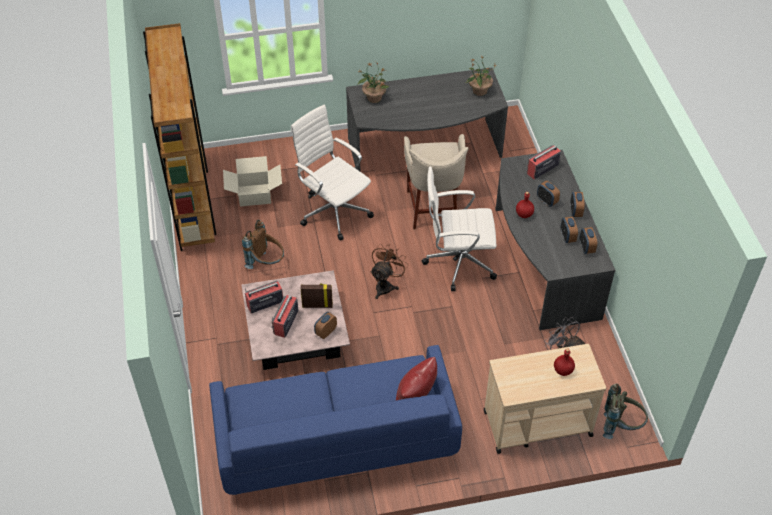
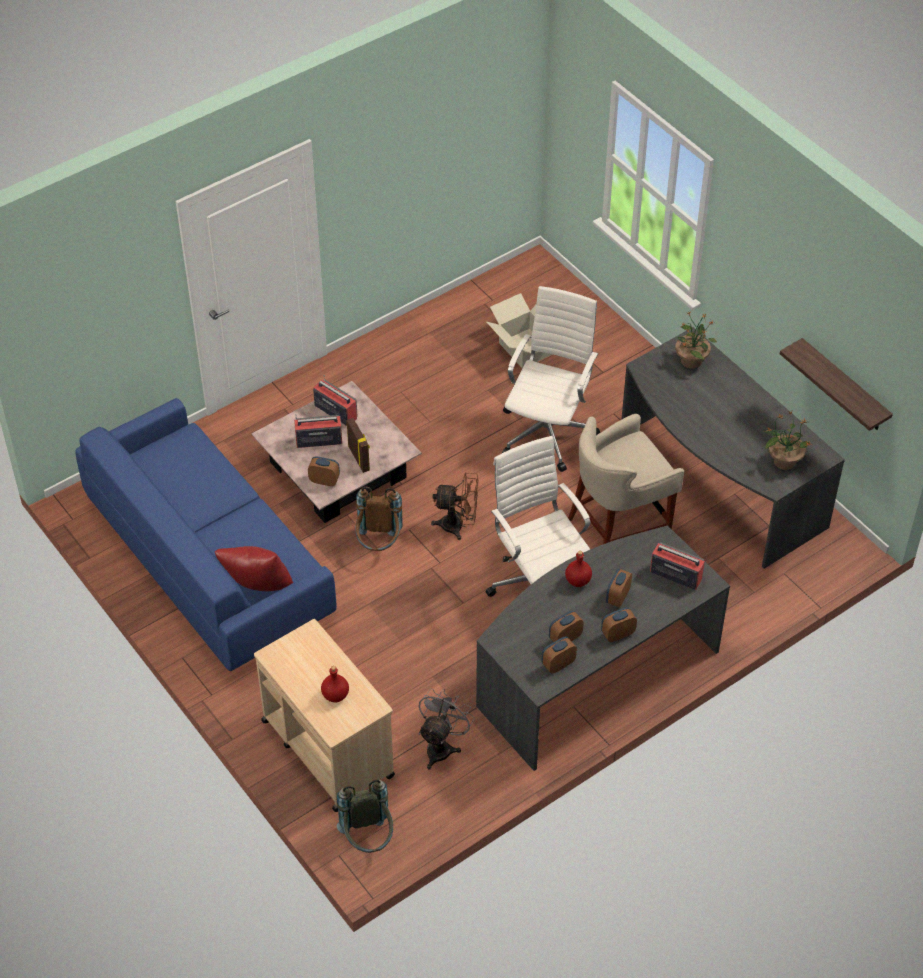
camera: 65 degrees right, 0 degrees up
(193, 204) = (475, 302): brown bookcase -> none
(266, 263) = (425, 402): brown backpack -> brown backpack (378, 545)
(468, 30) = (844, 387): none -> shelf

